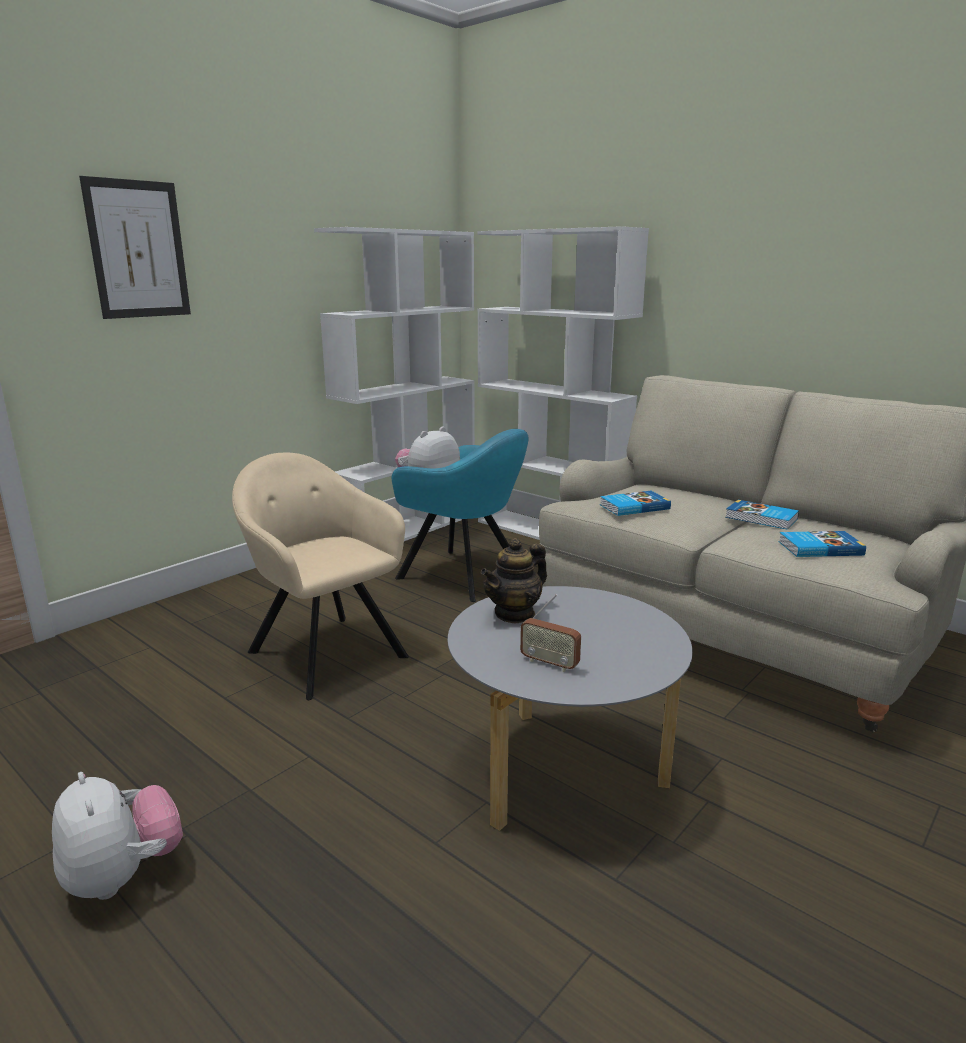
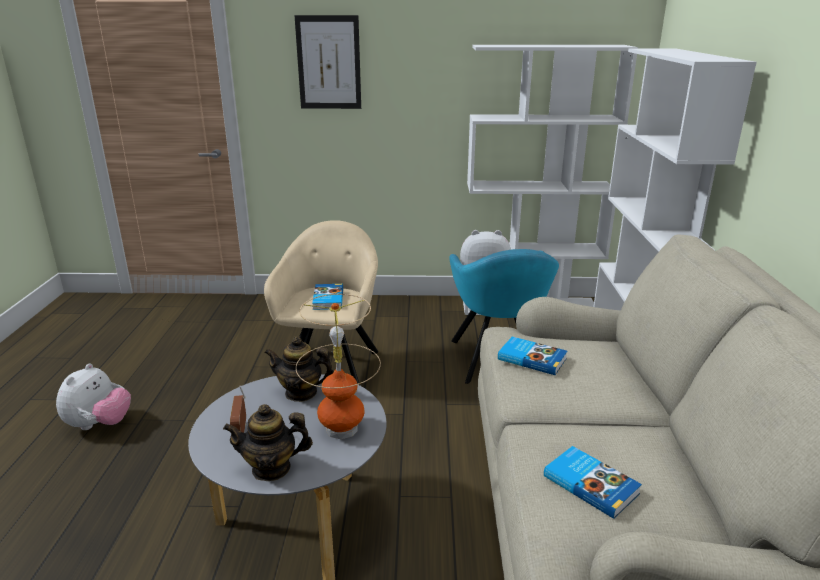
camera: 50 degrees right, 5 degrees up
(609, 615) = (341, 429): none -> table lamp
(637, 664) = (271, 468): none -> teapot
(761, 518) = (624, 428): book -> book (327, 299)

